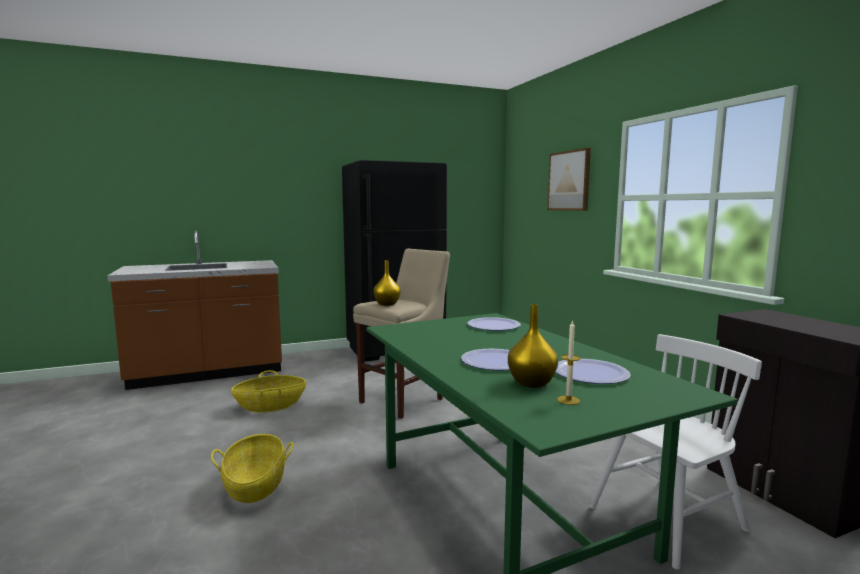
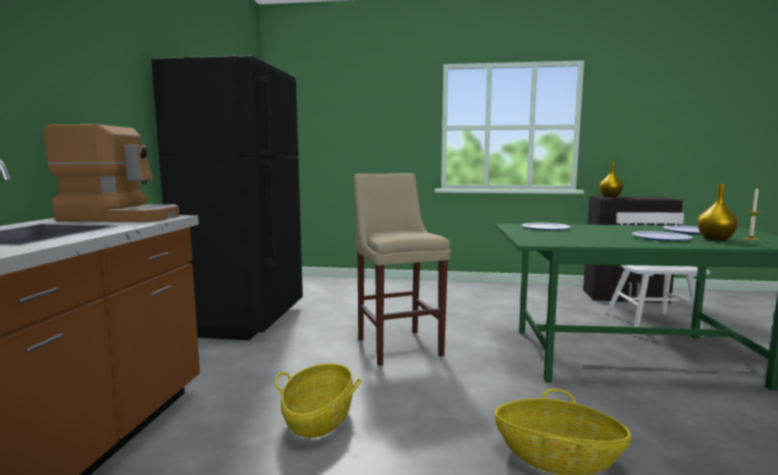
camera: 60 degrees left, 0 degrees up
(256, 264) = (121, 217): none -> coffee machine
(386, 304) = (410, 234): yellow vase -> yellow vase (610, 196)
(569, 181) = (377, 111): picture -> none

